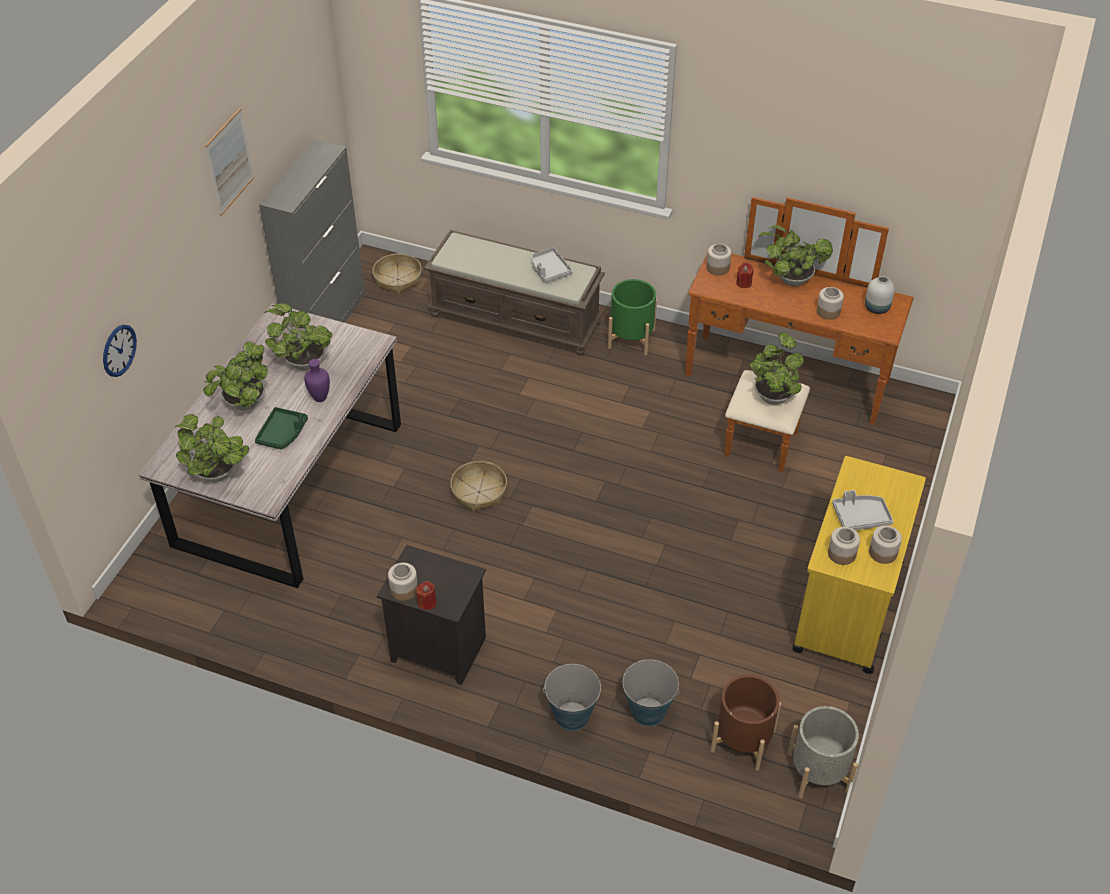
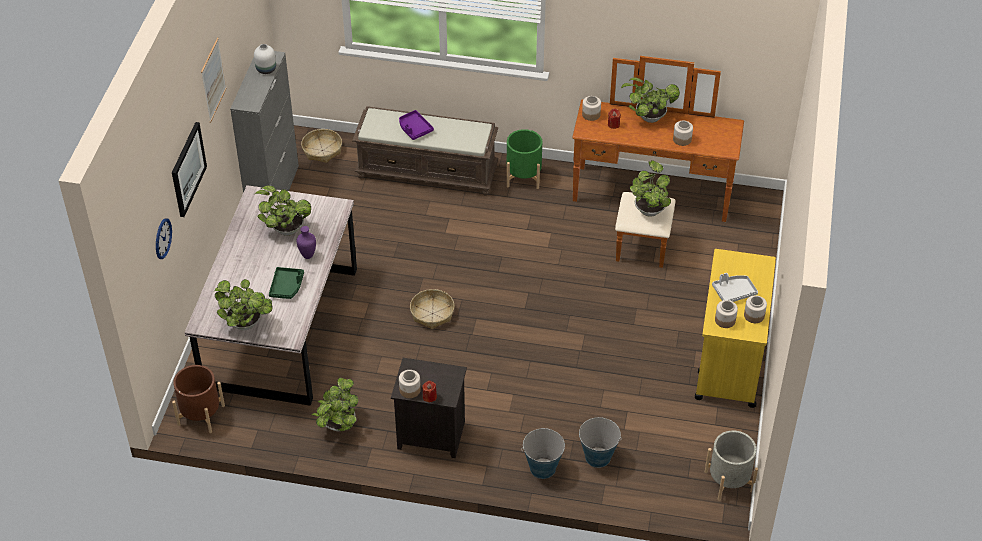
camera: 10 degrees left, 0 degrees up
(174, 268) = (187, 169): none -> picture
(243, 405) = (249, 268): potted plant -> potted plant (338, 426)
(501, 263) = (414, 129): none -> purple tray
(549, 270) = (455, 130): grey tray -> none
(743, 741) = (671, 467): brown planter -> brown planter (201, 415)
(877, 308) = (718, 132): white vase -> white vase (266, 69)

